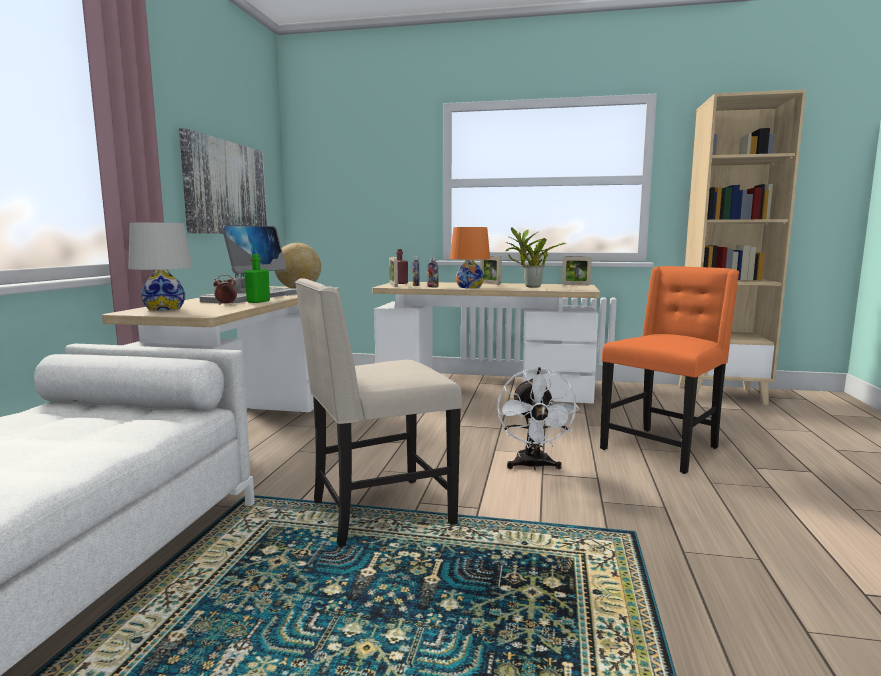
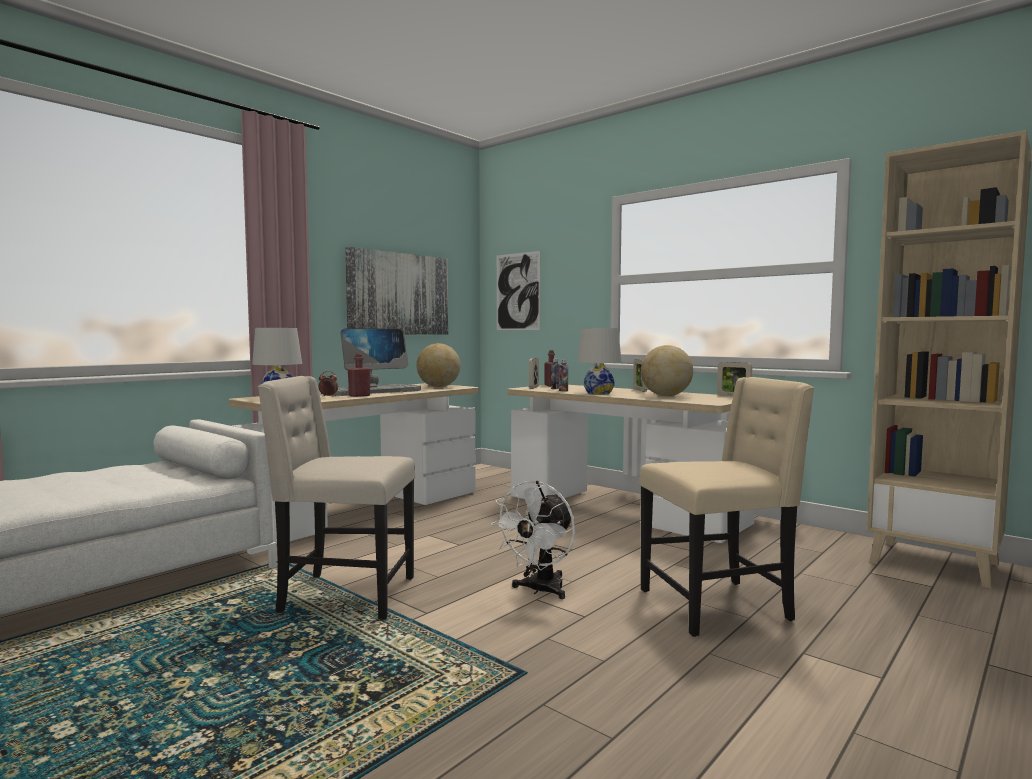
camera: 30 degrees right, 5 degrees down
(258, 301) = (359, 395): green bottle -> red bottle
(334, 190) = (517, 291): none -> picture
(469, 287) = (598, 393): orange table lamp -> white table lamp
(530, 287) = (666, 396): potted plant -> globe
(662, 448) = (718, 605): orange chair -> beige chair

